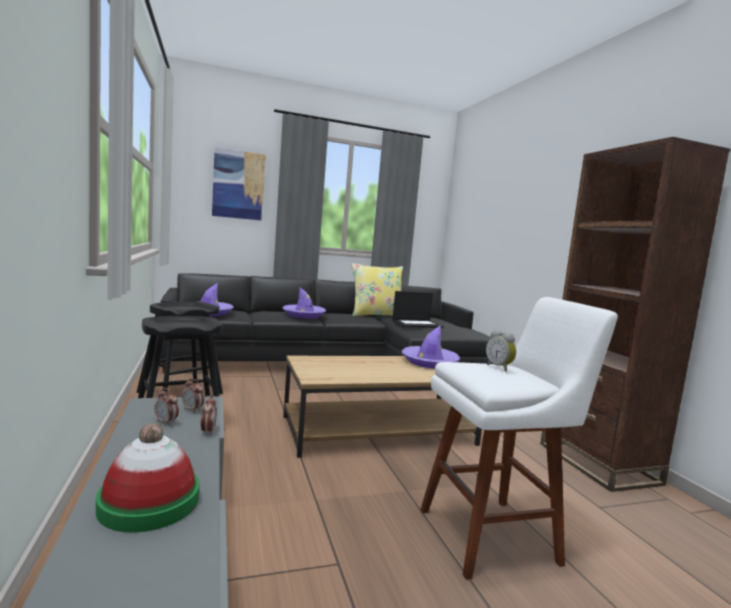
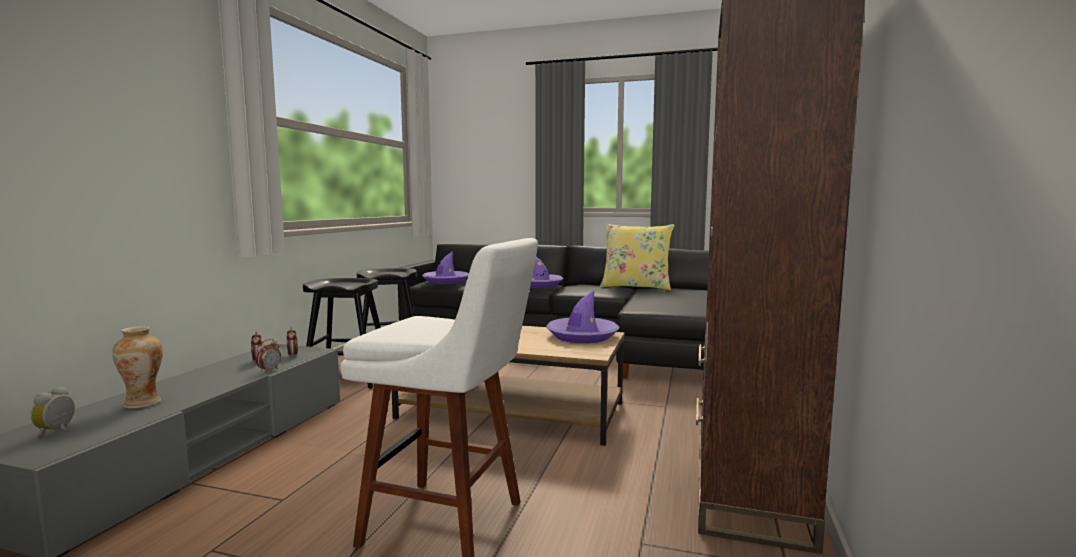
camera: 35 degrees right, 0 degrees up
(149, 502) = (143, 403): hat -> vase
(238, 185) = (500, 149): picture -> none
(417, 324) = (662, 297): laptop -> none
(499, 368) = (443, 322): alarm clock -> alarm clock (58, 431)

